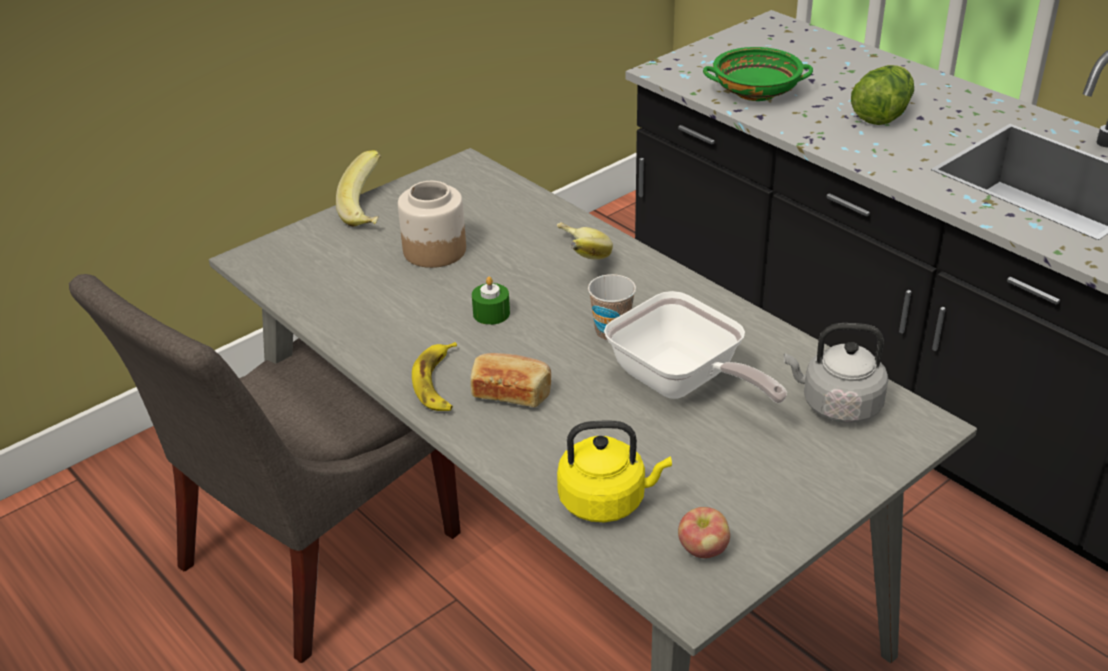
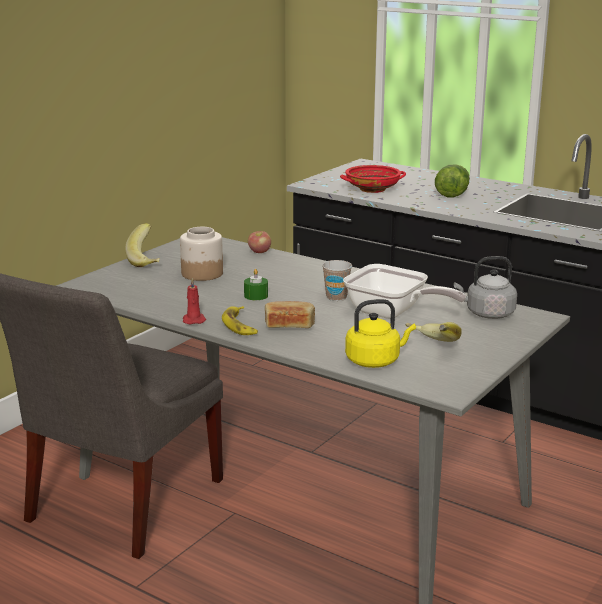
camera: 15 degrees left, 15 degrees down
(376, 361) = (193, 320): none -> red candle
(576, 259) = (296, 271): banana -> banana (429, 346)
(703, 550) = (444, 373): apple -> apple (259, 252)
(756, 91) = (373, 189): green bowl -> red bowl

